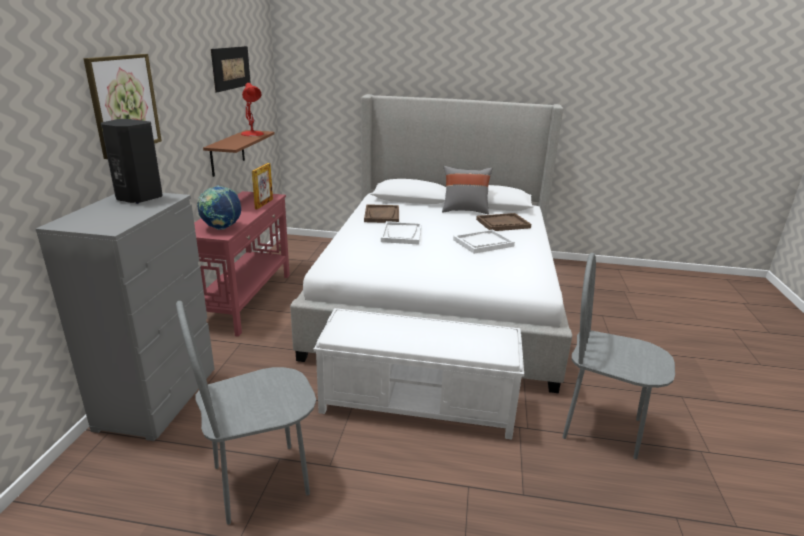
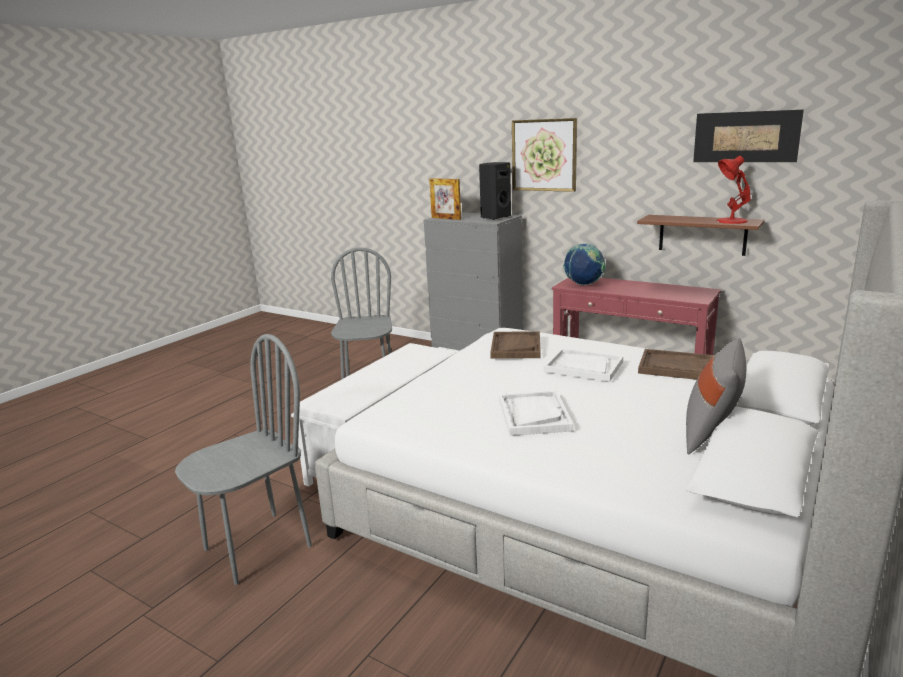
camera: 115 degrees right, 5 degrees down
(264, 204) = (664, 296): picture frame -> picture frame (446, 218)
(503, 224) = (625, 455): brown tray -> brown tray (515, 347)

